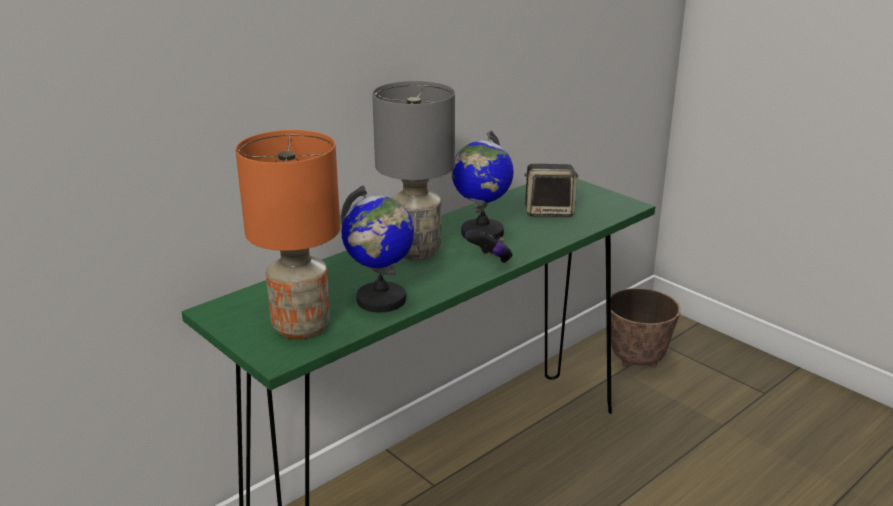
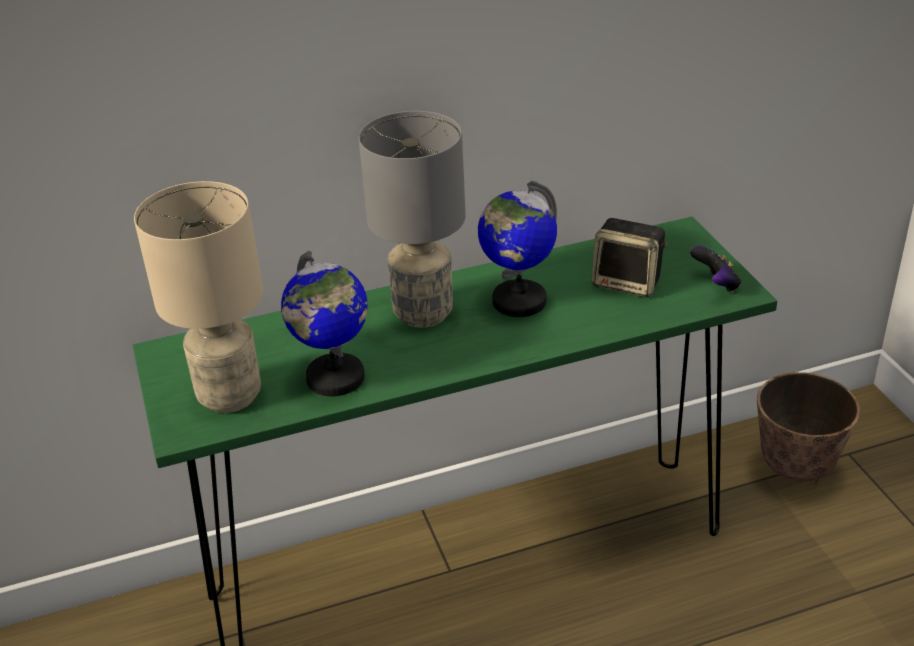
camera: 25 degrees right, 10 degrees up
(300, 326) = (229, 395): orange table lamp -> beige table lamp
(490, 260) = (497, 346): game controller -> game controller (716, 285)

